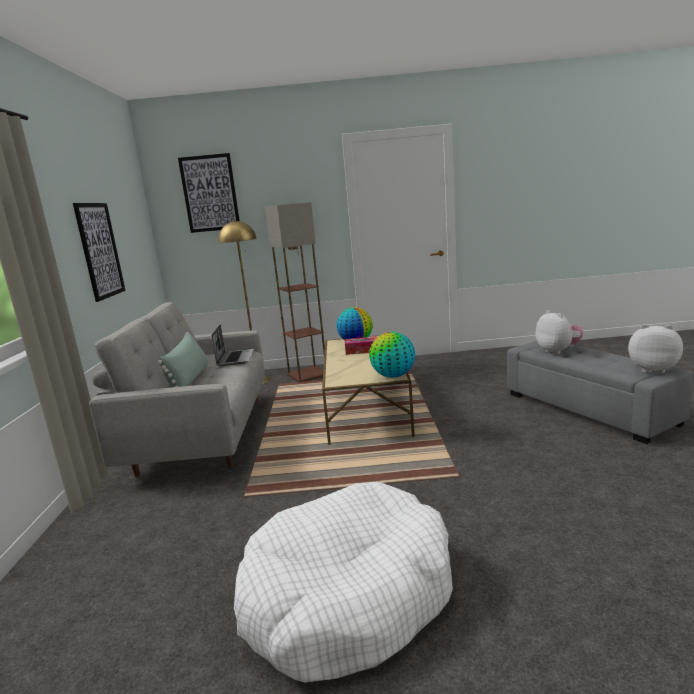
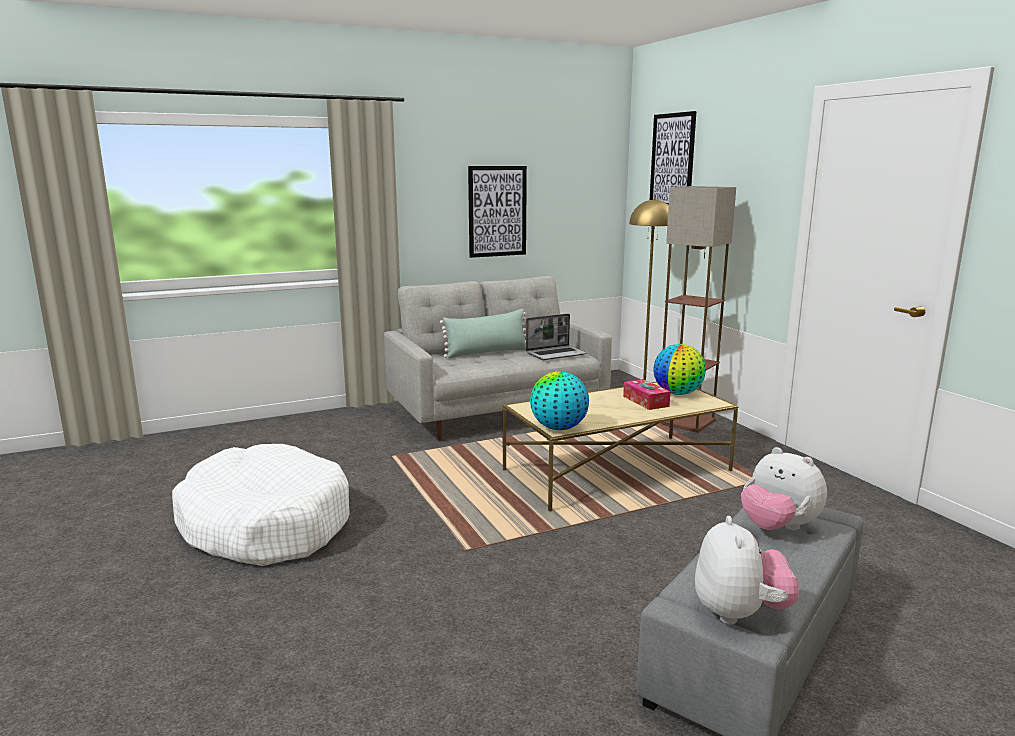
camera: 65 degrees right, 0 degrees up
(558, 351) = (778, 527): plush toy -> plush toy turned 90 degrees clockwise

